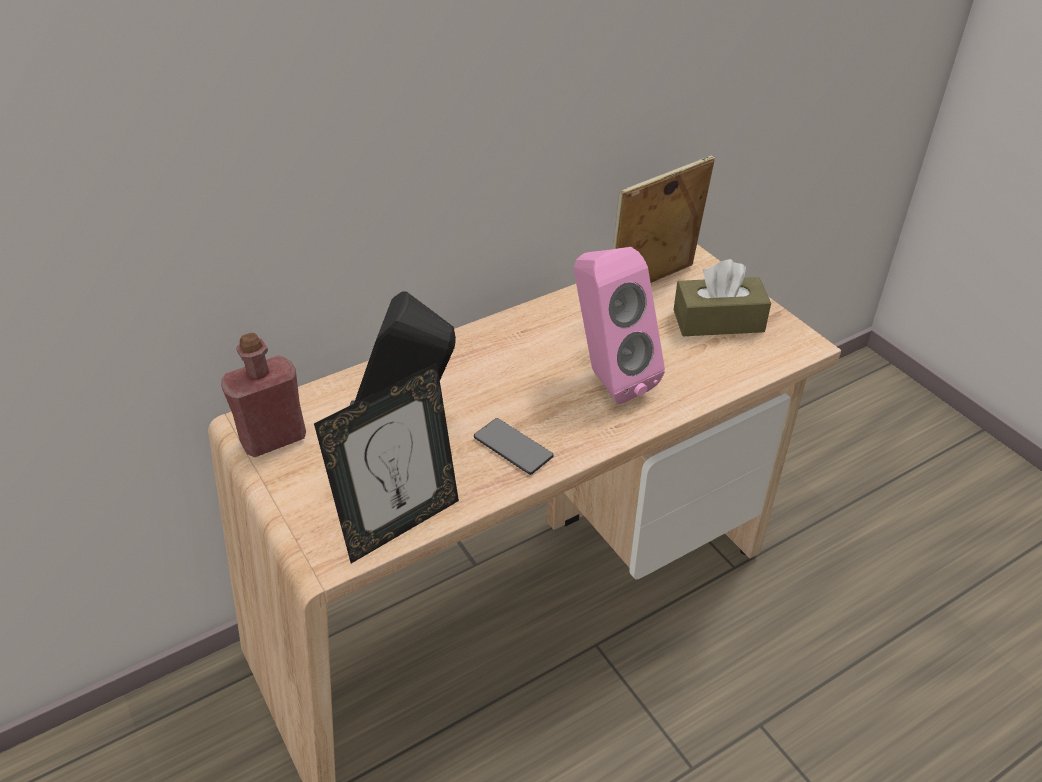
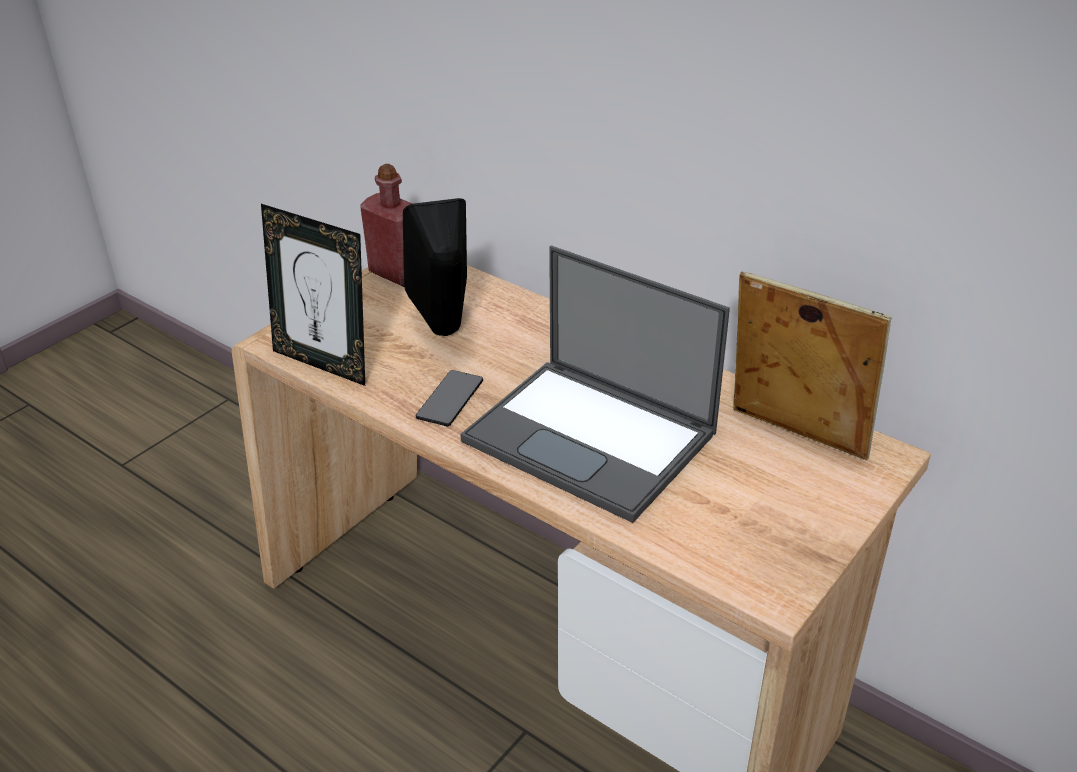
camera: 70 degrees right, 5 degrees down
(608, 378) = (592, 437): pink speaker -> laptop
(718, 321) = (765, 505): brown tissue box -> none

